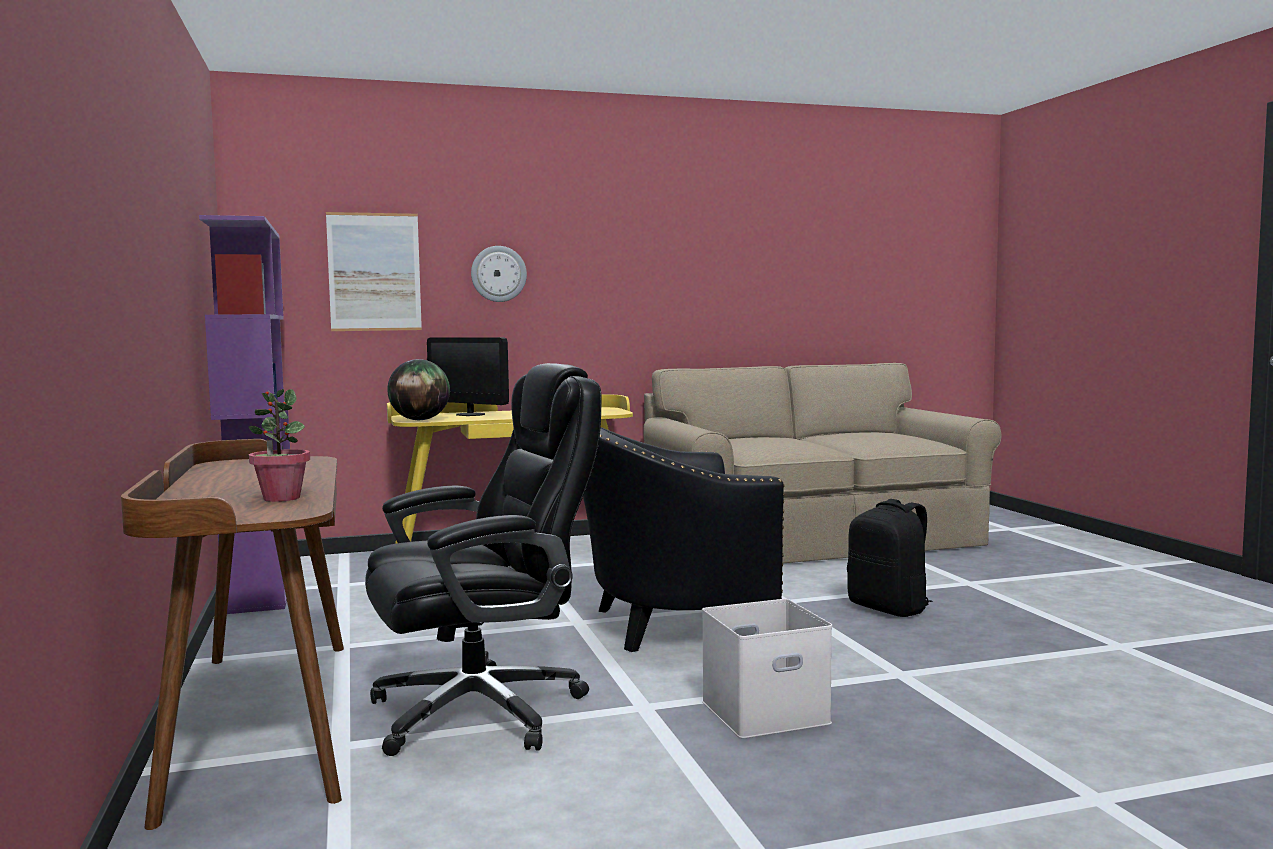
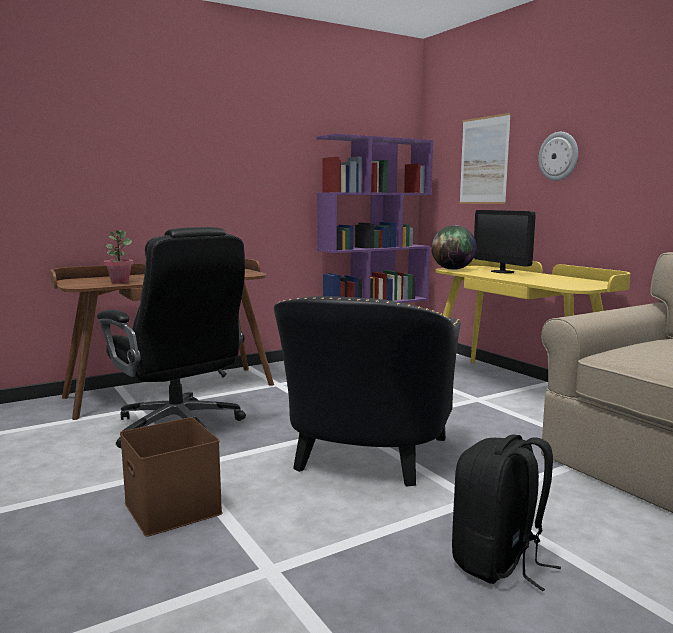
camera: 75 degrees right, 5 degrees up
(470, 414) = (502, 272): monitor -> monitor turned 45 degrees counterclockwise
(669, 624) = (364, 457): black armchair -> black armchair turned 135 degrees counterclockwise
(766, 711) = (175, 508): white storage box -> brown storage box

